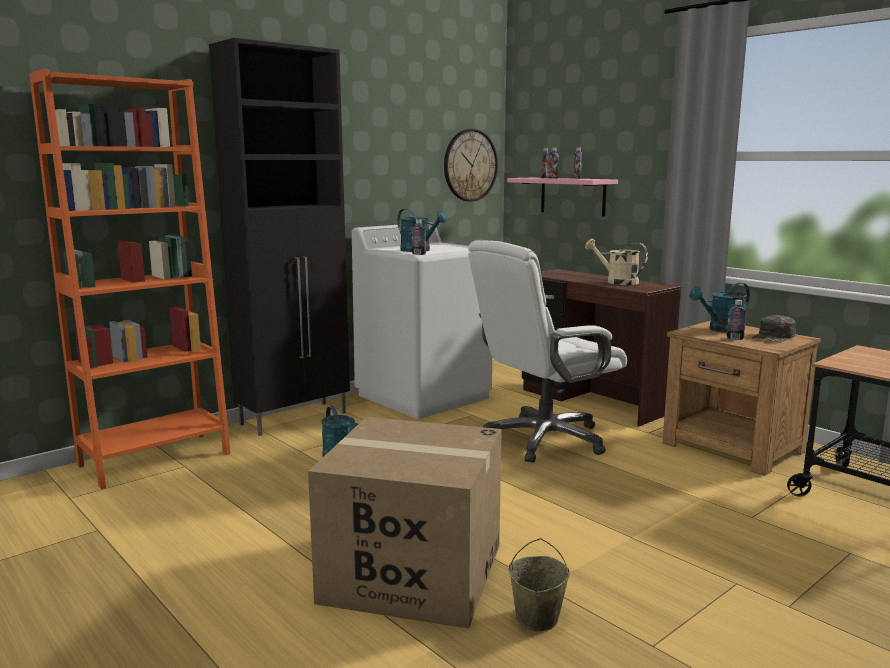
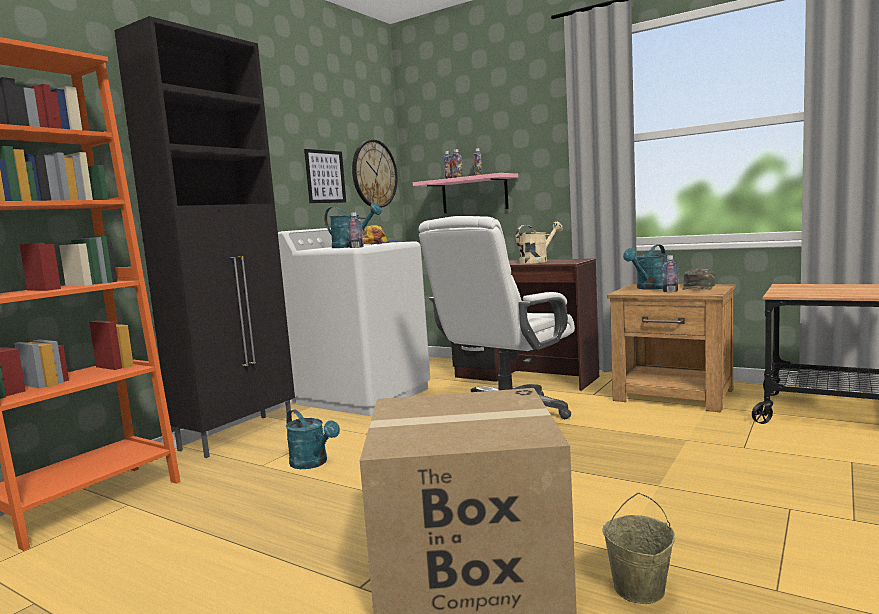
camera: 15 degrees left, 5 degrees down
(412, 170) = (325, 176): none -> picture
(451, 246) = (377, 243): none -> cap
(616, 282) = (537, 261): beige watering can -> beige watering can turned 120 degrees clockwise

